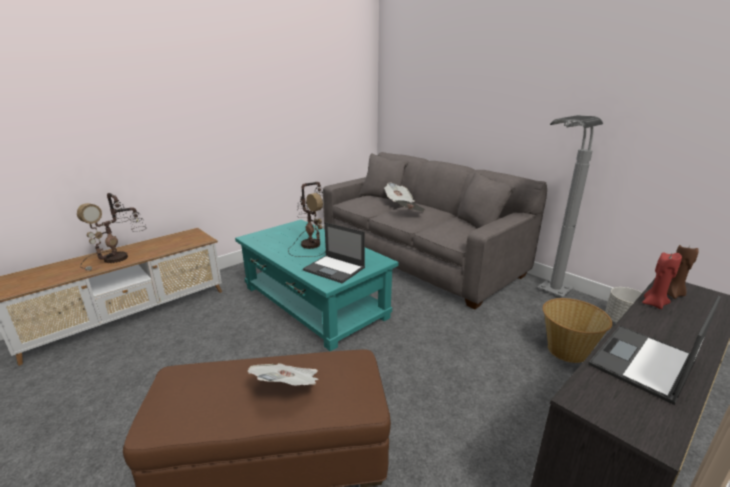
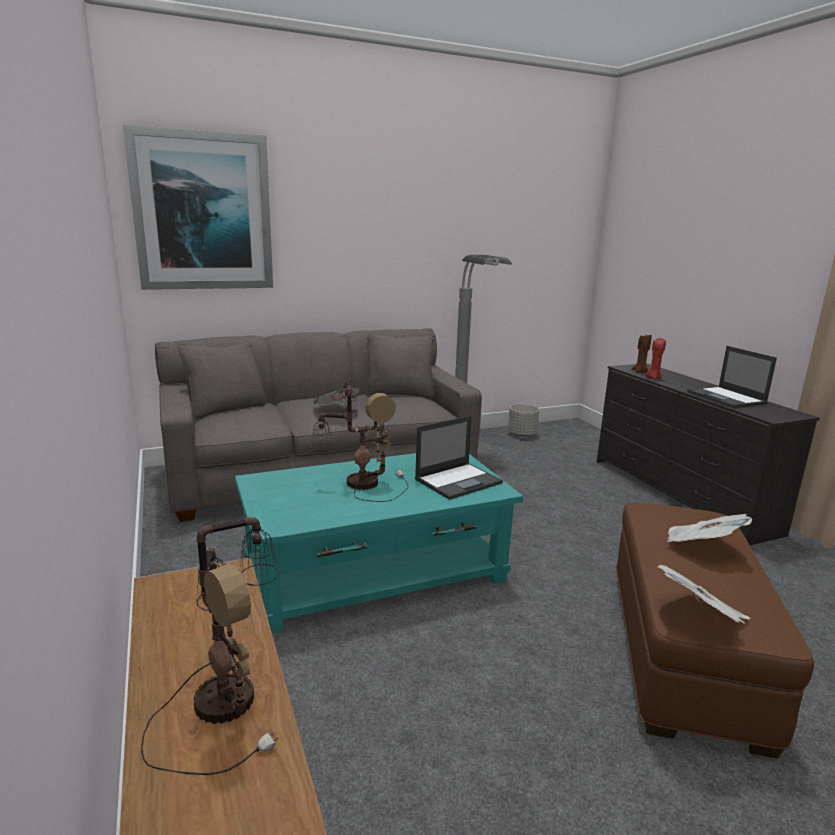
camera: 70 degrees left, 5 degrees down
(399, 202) = (278, 405): newspaper -> newspaper (701, 616)
(413, 77) = (203, 212): none -> picture
(567, 350) = (553, 465): basket -> none

